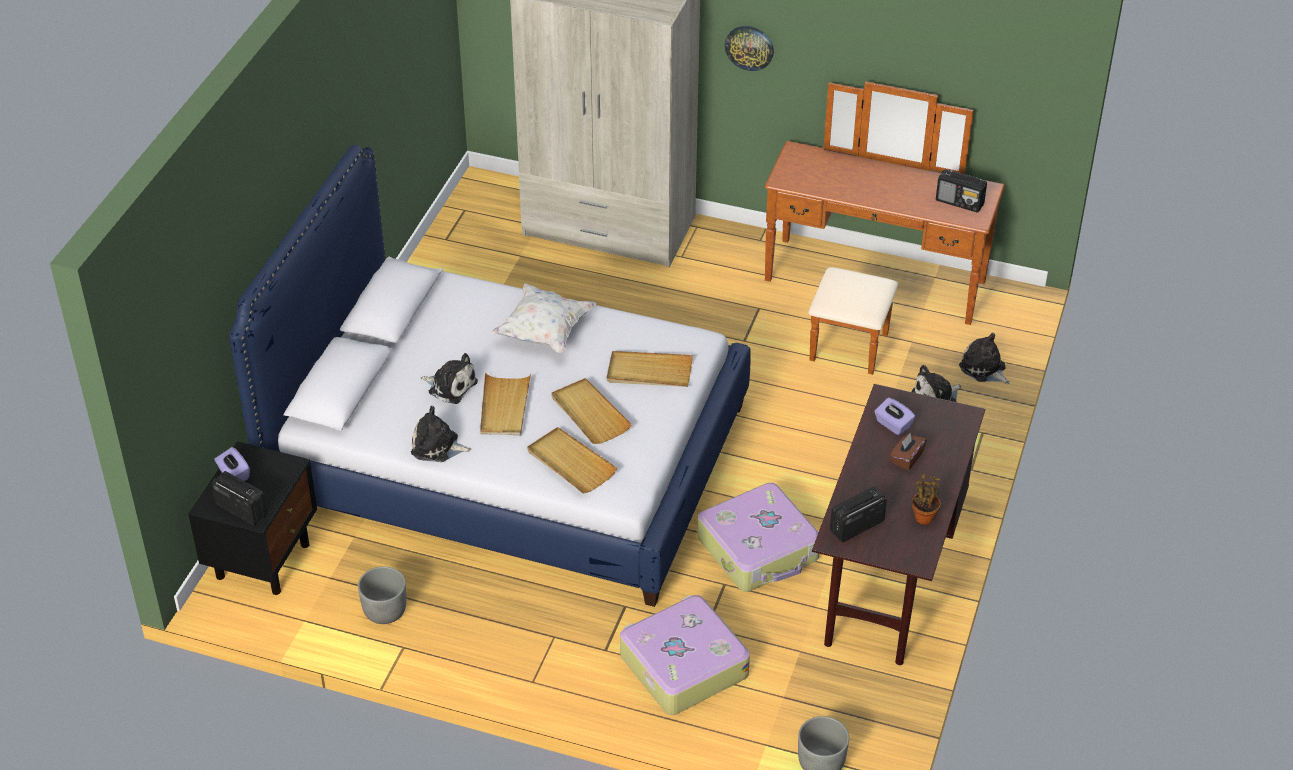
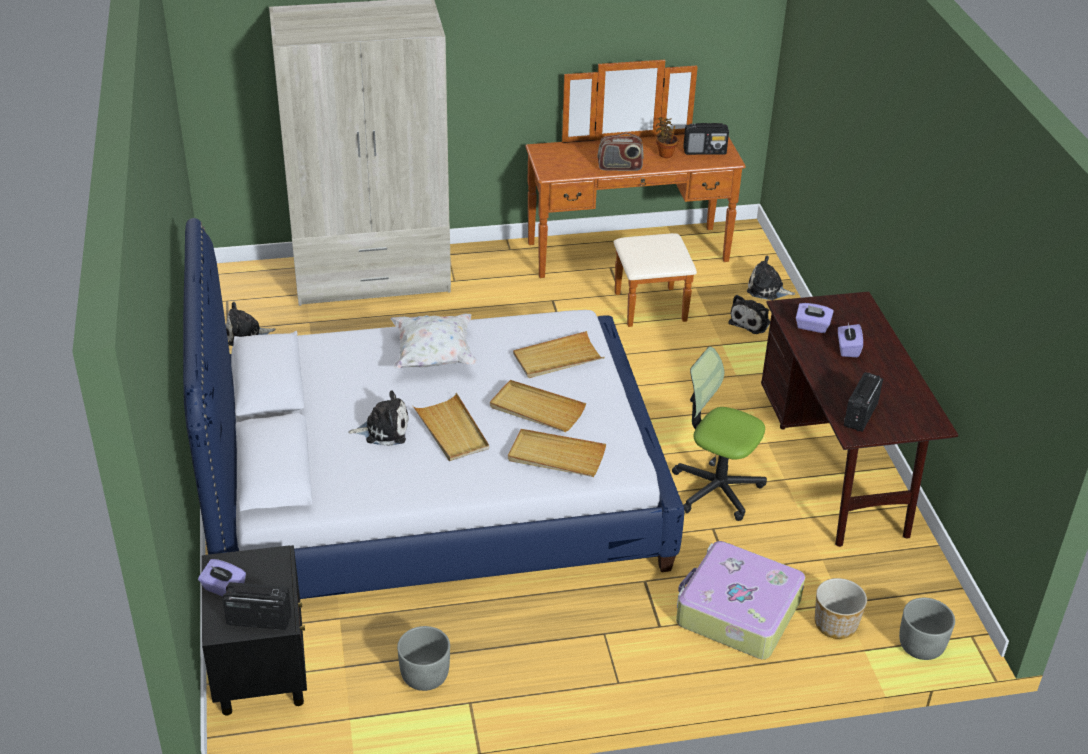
camera: 30 degrees left, 5 degrees down
(437, 447) = (416, 487): plush toy -> plush toy (246, 335)
(749, 47) = (483, 60): wall clock -> none
(759, 549) = (716, 488): suitcase -> office chair
(760, 711) = (834, 624): none -> planter
(856, 194) = (619, 167): none -> radio
(906, 459) = (847, 349): brown tissue box -> purple tissue box
(924, 516) = (904, 388): potted plant -> potted plant (665, 154)

